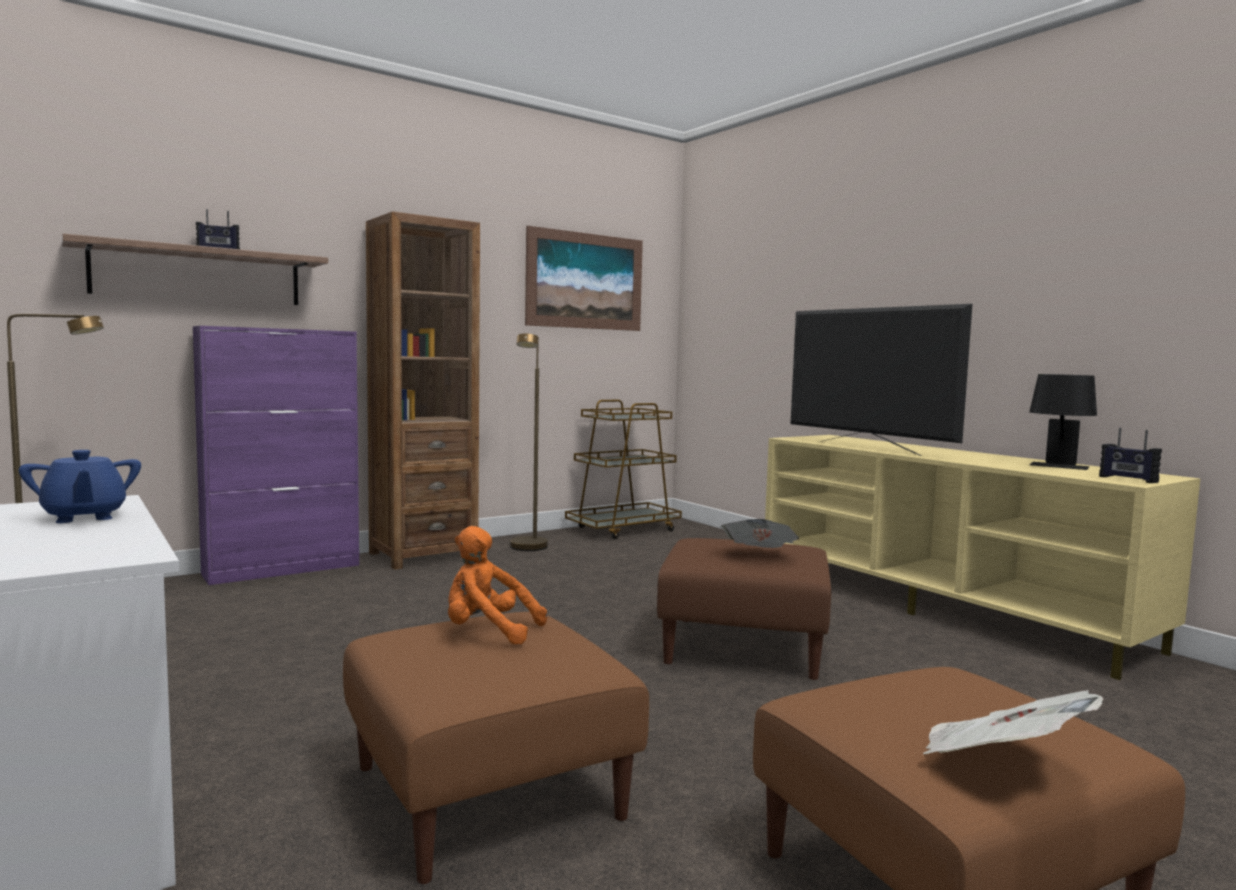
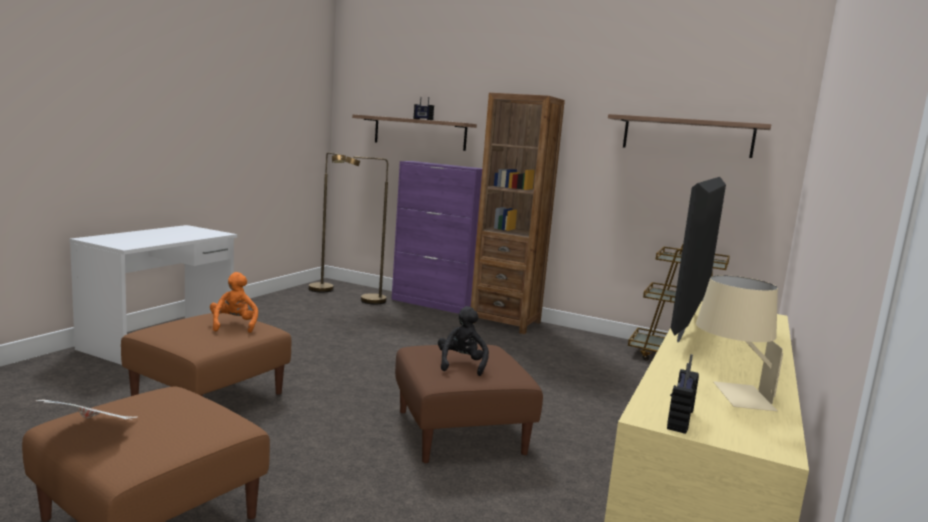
camera: 60 degrees right, 5 degrees up
(84, 517) = (186, 235): blue teapot -> none
(528, 549) = (567, 341): brown floor lamp -> brown floor lamp (366, 301)
(585, 281) = (687, 136): picture -> shelf
(759, 555) = (461, 365): newspaper -> black plush toy
(1058, 467) = (729, 394): black table lamp -> beige table lamp

